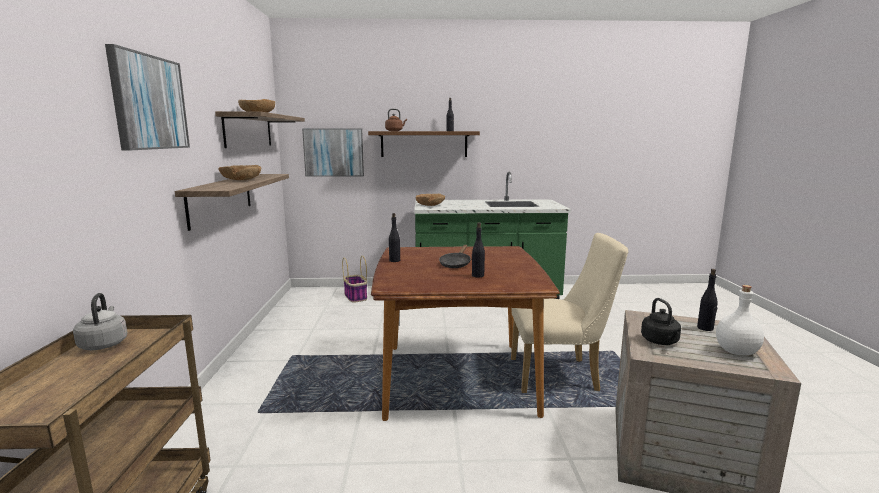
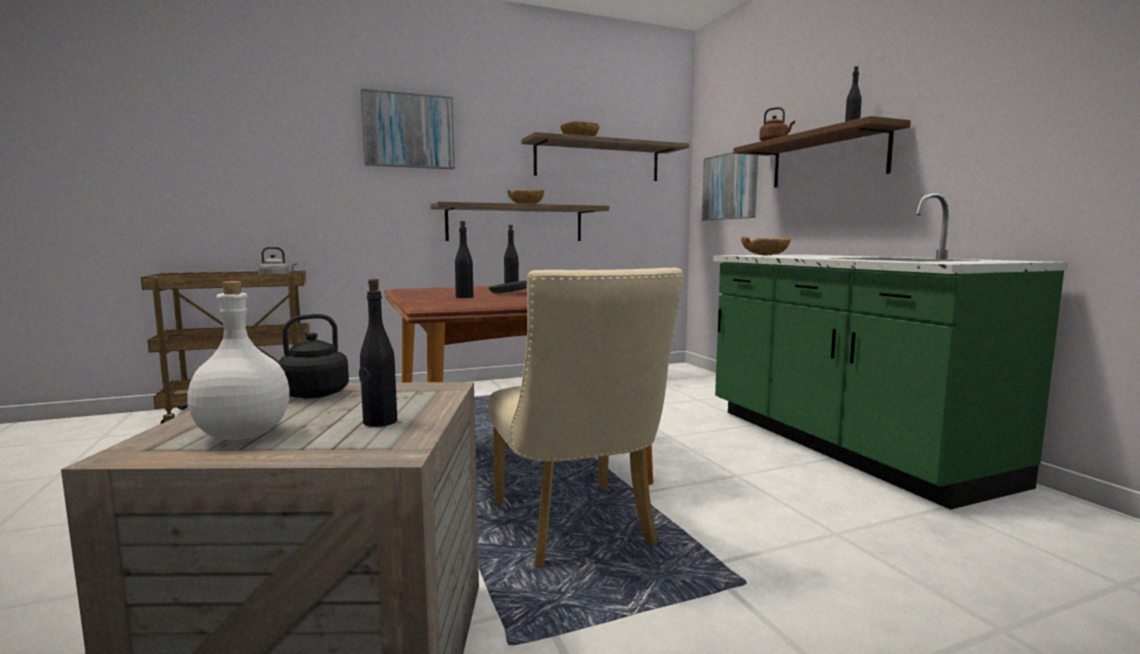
camera: 70 degrees right, 5 degrees down
(356, 297) = (700, 385): basket -> none

